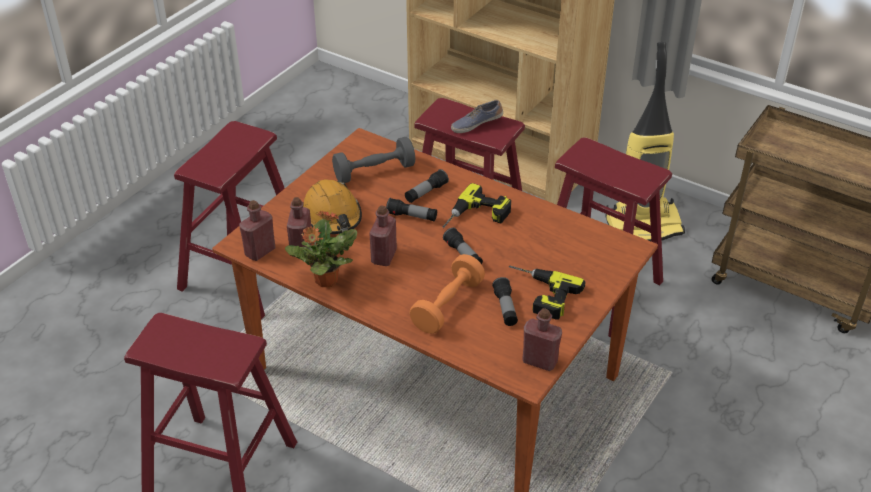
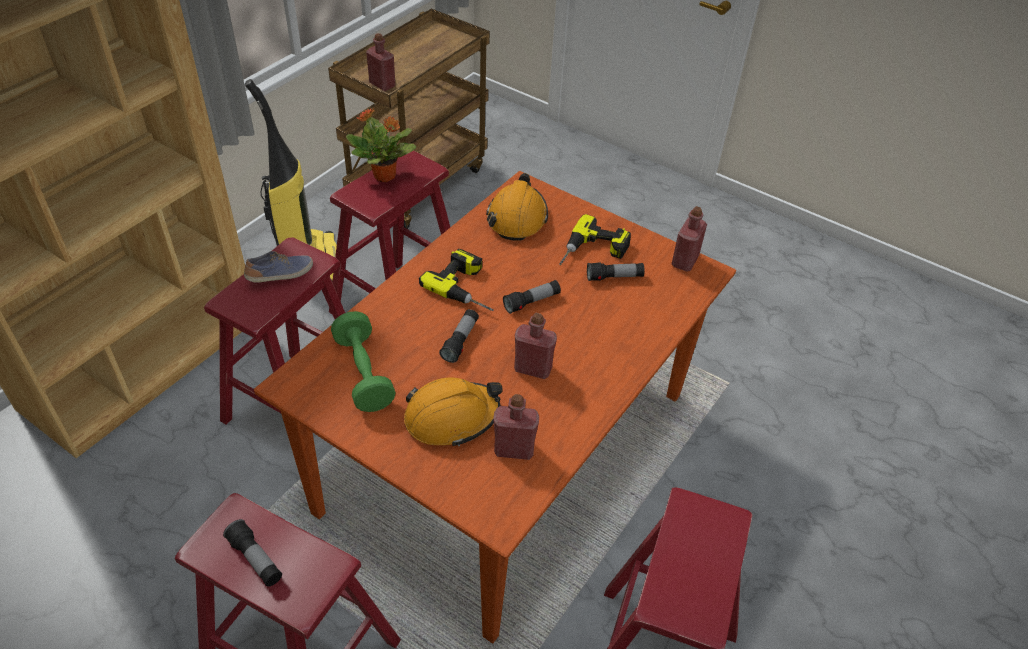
camera: 90 degrees left, 5 degrees up
(260, 251) = (518, 495): red bottle -> red bottle (382, 85)
(325, 280) = (575, 424): potted plant -> potted plant (385, 176)
(374, 172) = (364, 373): grey dumbbell -> green dumbbell
(426, 192) = (416, 326): flashlight -> flashlight (255, 559)
(447, 305) = (613, 319): orange dumbbell -> none
(476, 124) = (281, 275): shoe -> shoe turned 105 degrees counterclockwise
(579, 243) = (517, 217): none -> orange hard hat

